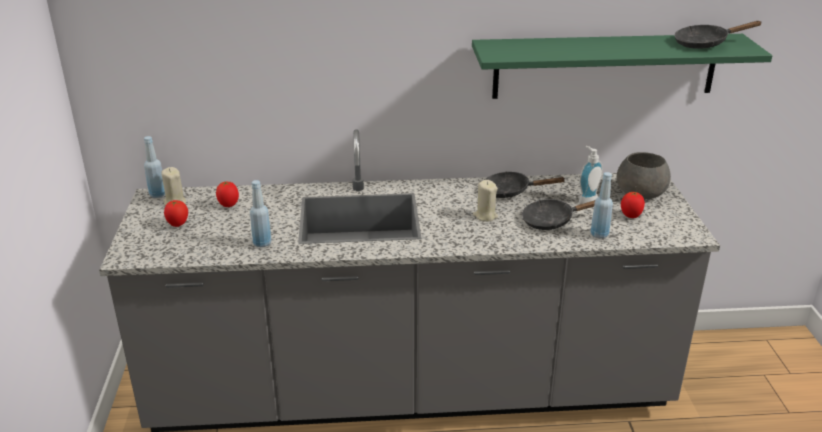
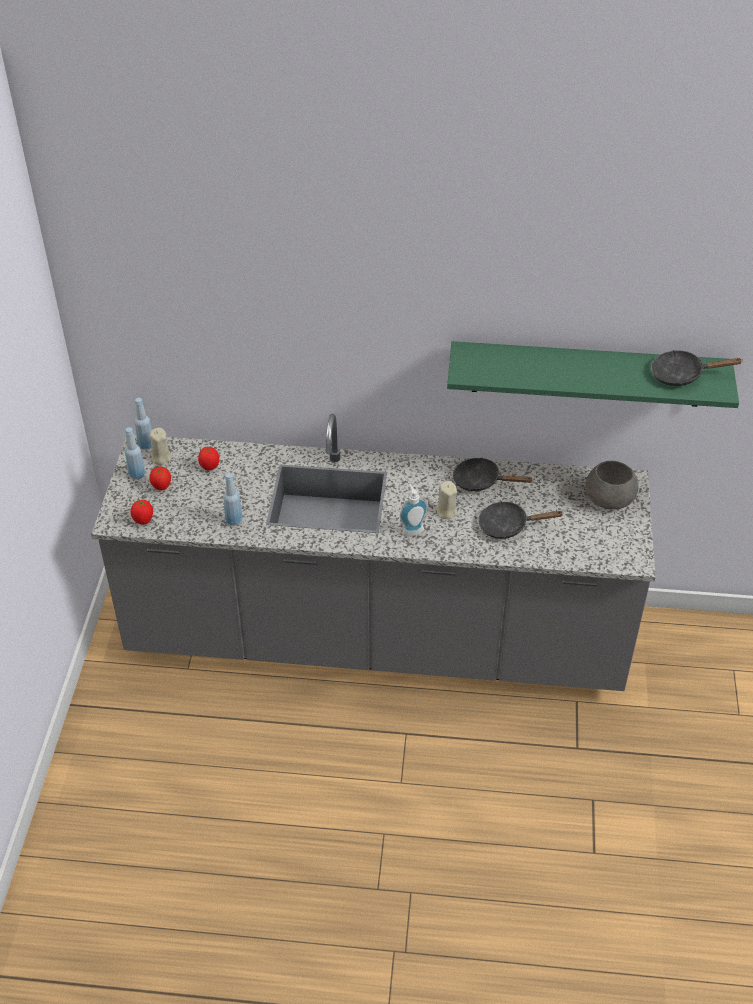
camera: 10 degrees right, 15 degrees up
(586, 199) = (551, 501): soap dispenser -> soap dispenser (411, 529)
(599, 234) = (546, 549): blue bottle -> blue bottle (137, 475)
(631, 216) = (586, 529): tomato -> tomato (143, 521)

